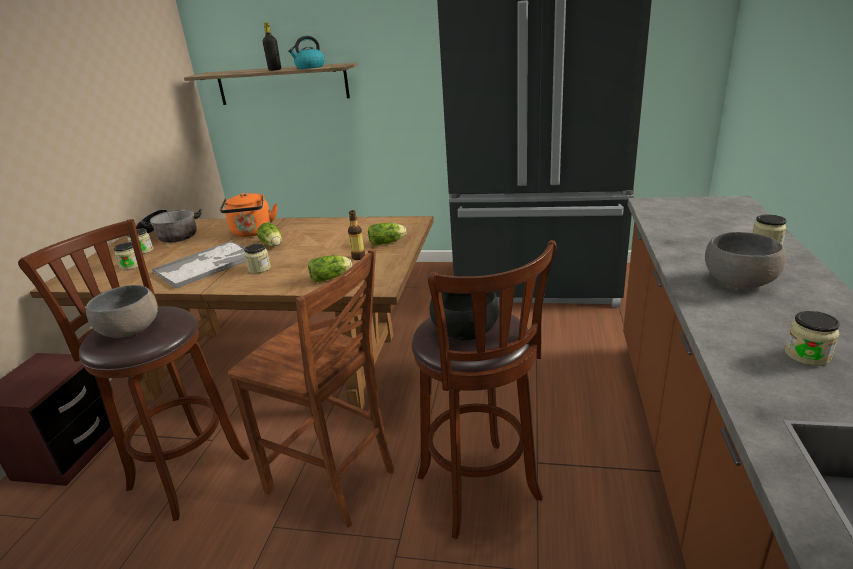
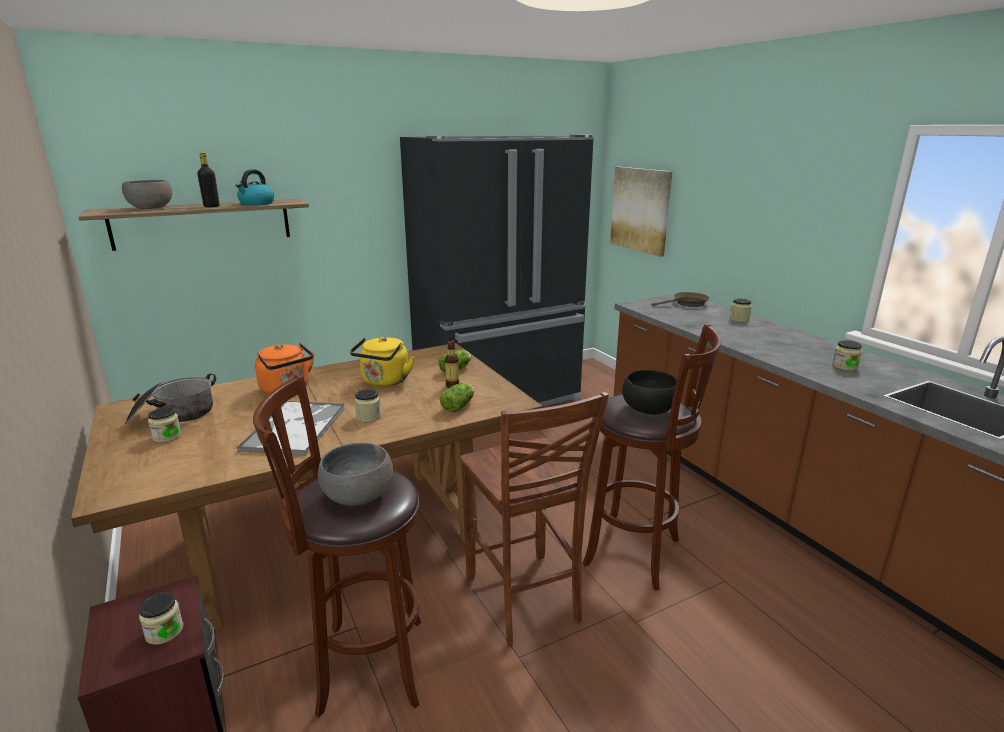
camera: 40 degrees left, 5 degrees down
(131, 266) = (186, 453): jar -> jar (164, 631)
(272, 245) = (338, 395): lettuce -> none
(319, 241) = (384, 382): none -> yellow kettle
(333, 481) = (524, 600): brown chair -> brown chair turned 75 degrees clockwise
(727, 212) = (687, 304): none -> brown frying pan
(739, 281) = (760, 340): grey bowl -> grey bowl (151, 208)
(755, 75) = (640, 210): none -> picture

